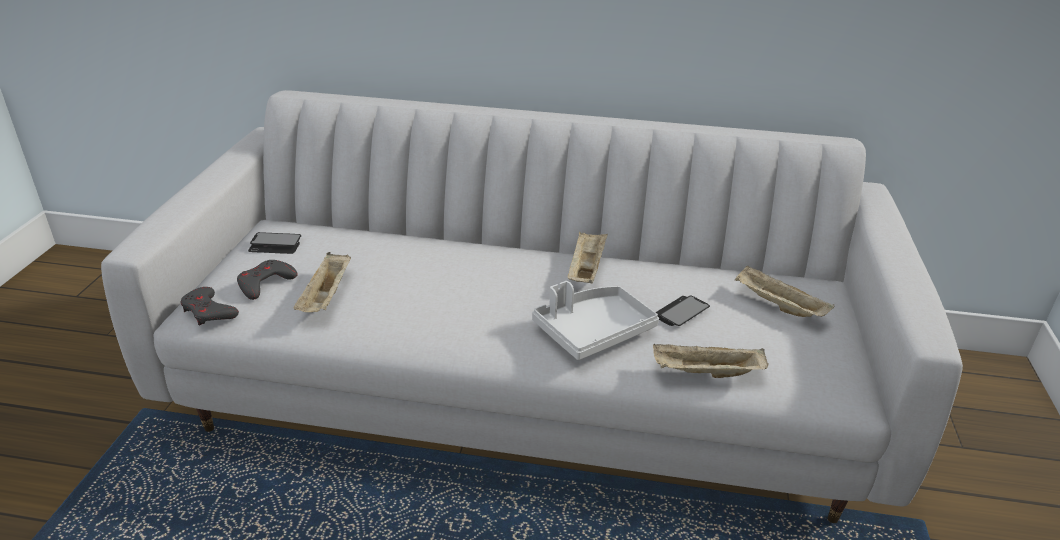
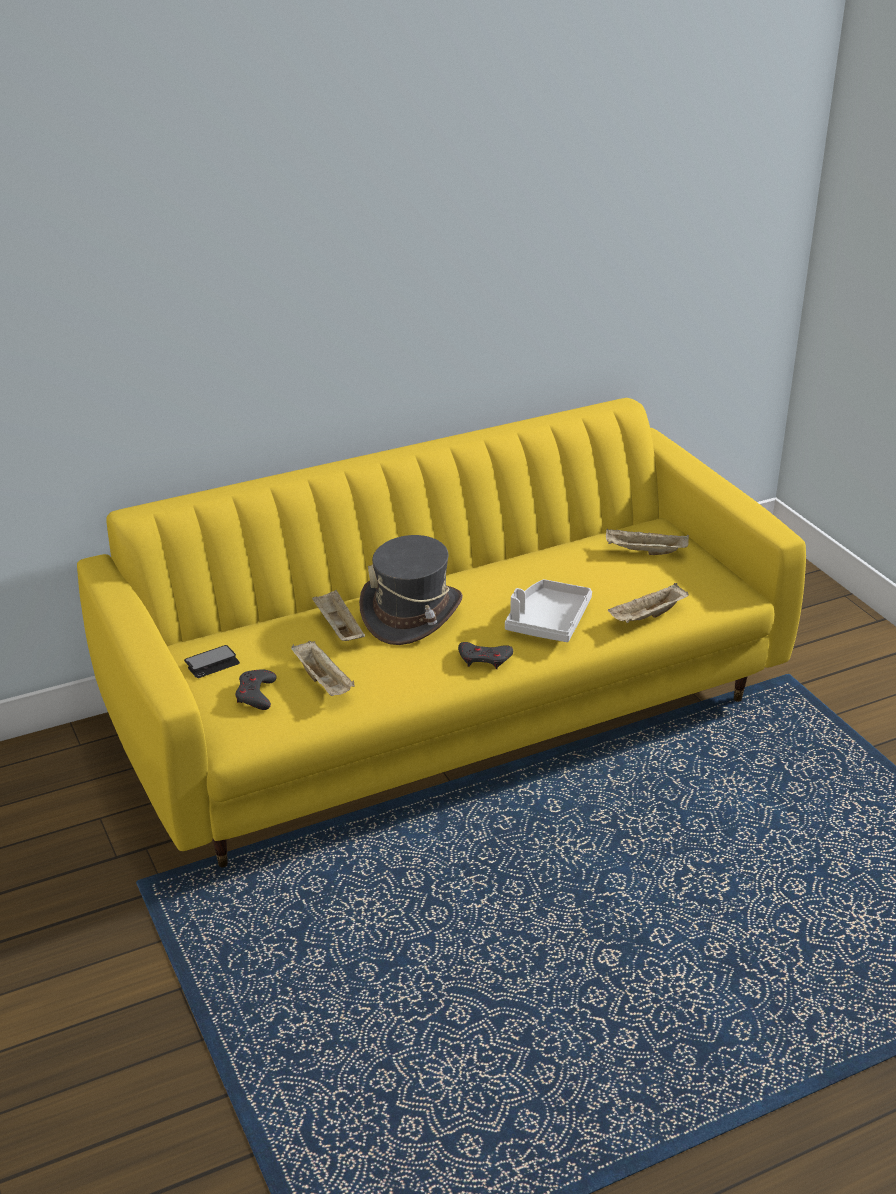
camera: 35 degrees left, 0 degrees up
(209, 311) = (243, 733): grey game controller -> grey game controller (484, 659)
(477, 271) = (411, 614): none -> grey hat
(528, 388) = (447, 712): white sofa -> yellow sofa
(586, 269) = (489, 579): beige tray -> beige tray (338, 628)
(680, 312) = (589, 583): phone -> none

